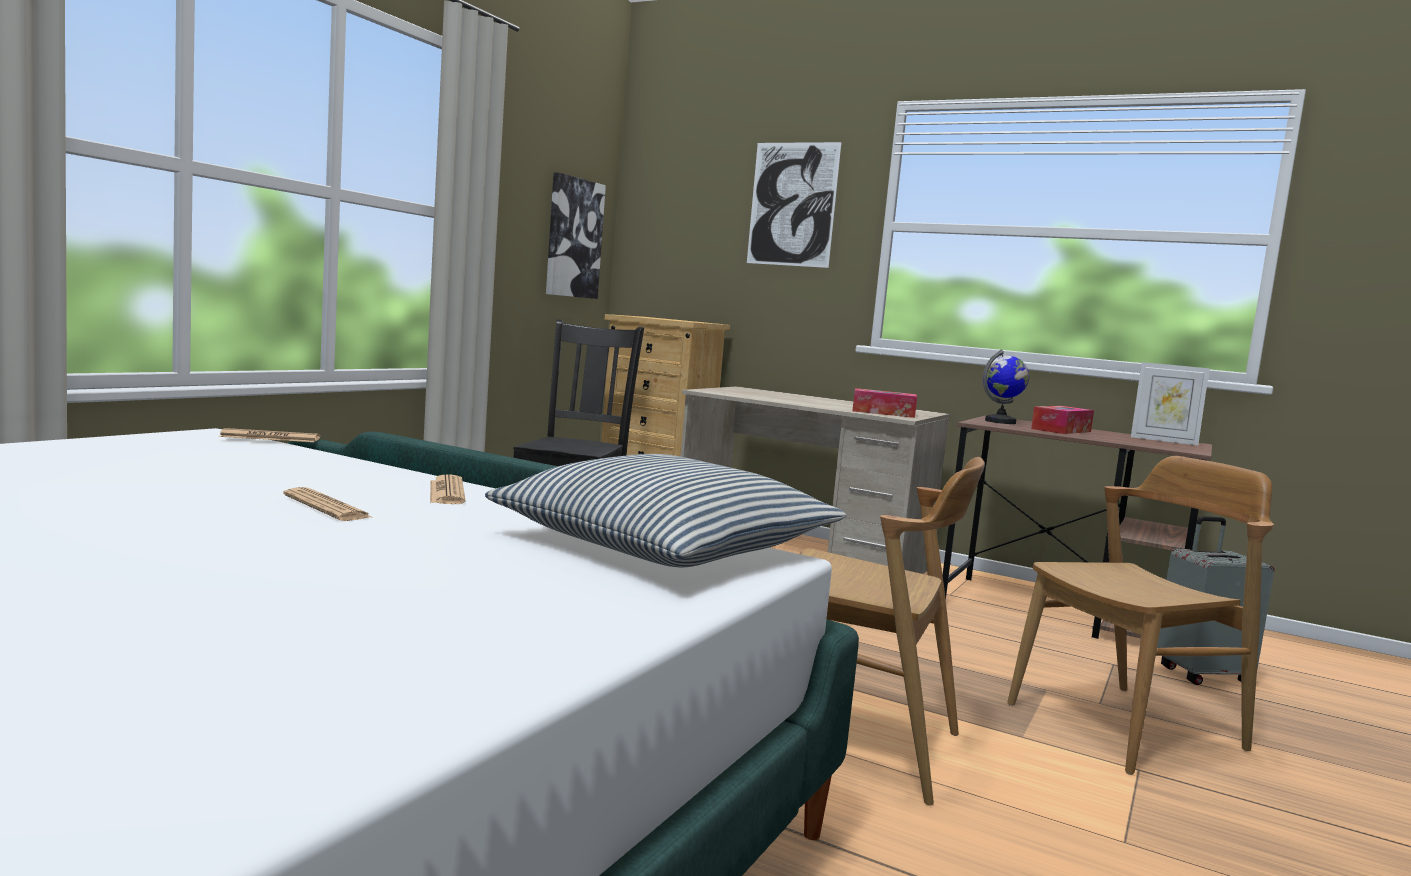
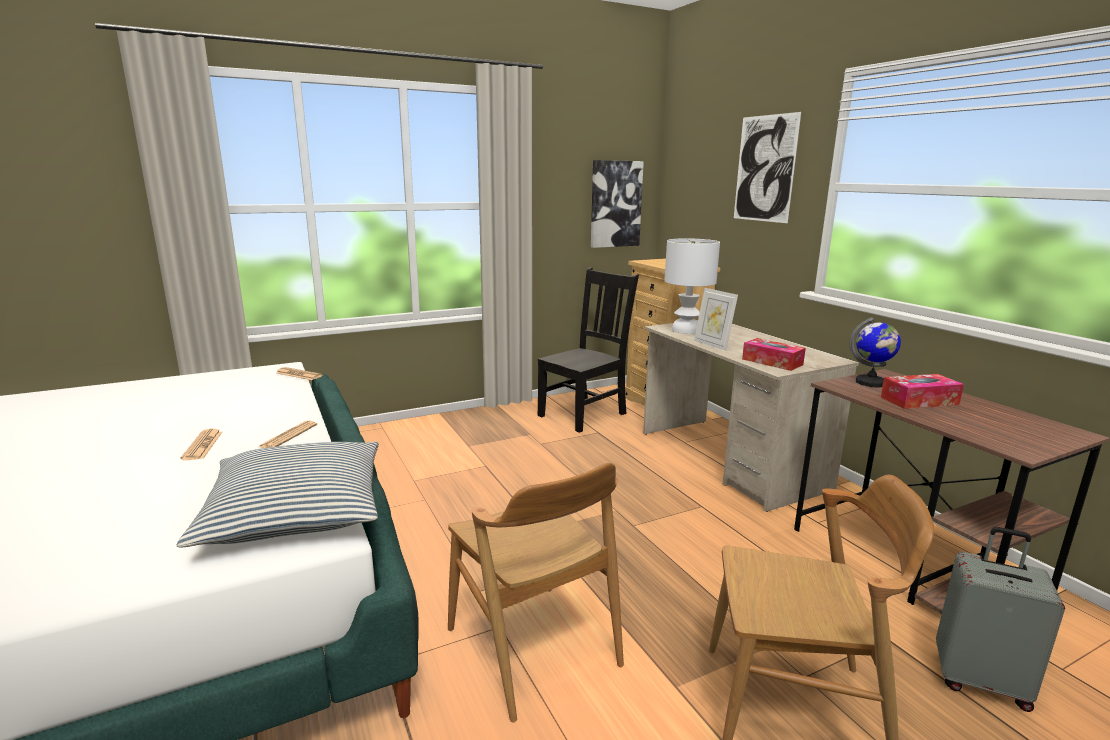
camera: 35 degrees right, 10 degrees up
(738, 393) = (686, 330): none -> white table lamp
(1163, 440) = (1035, 427): picture frame -> picture frame (712, 345)

